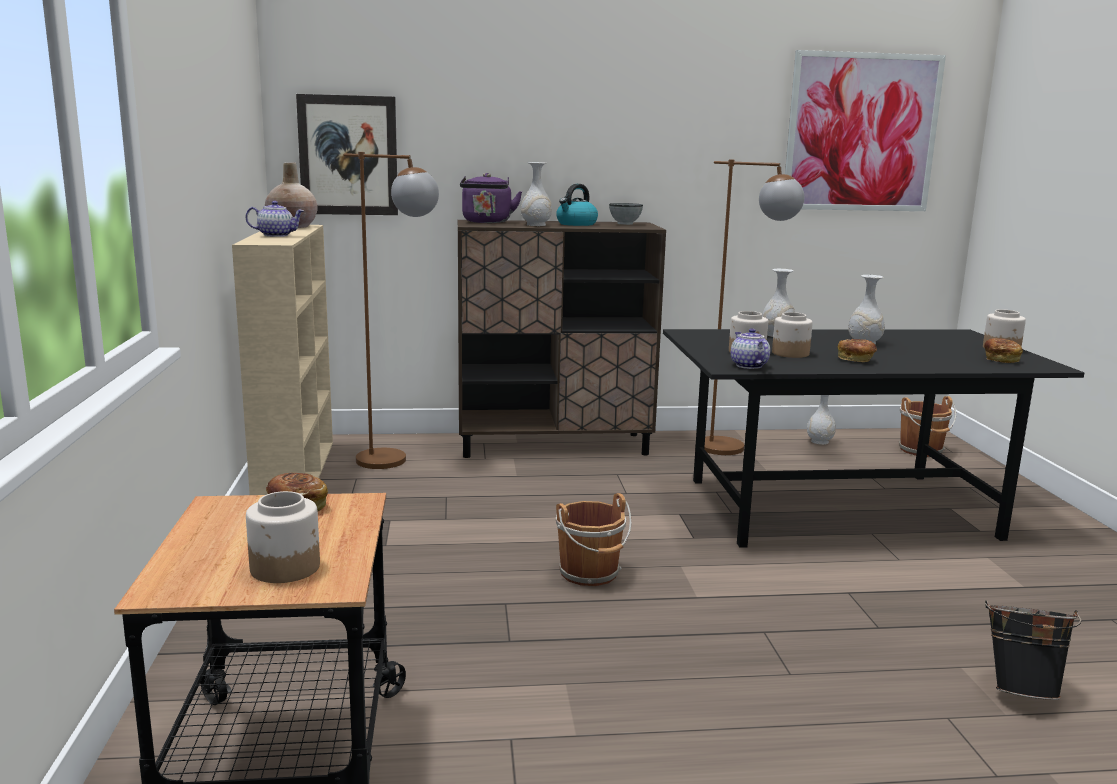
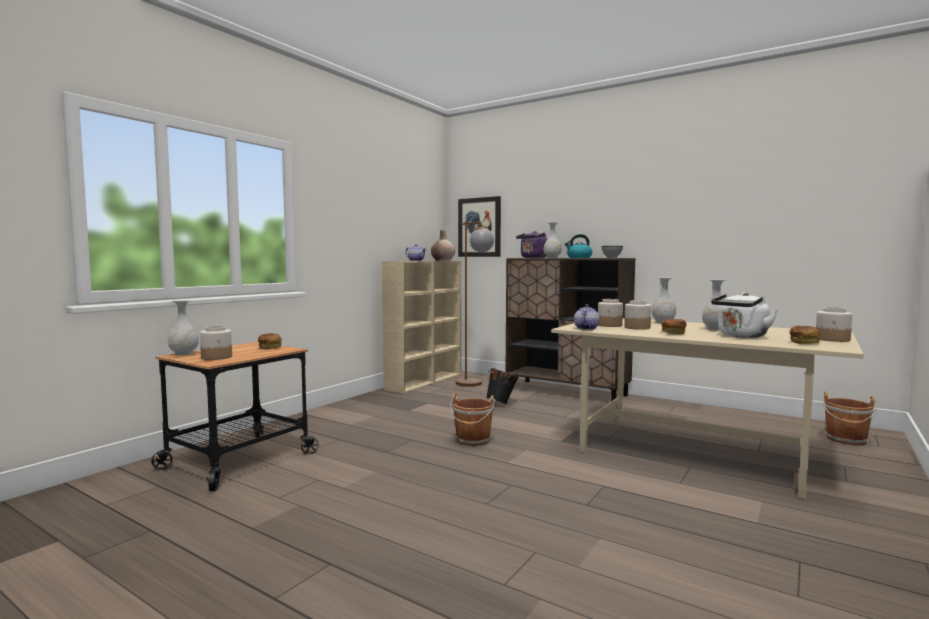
camera: 40 degrees right, 10 degrees down
(736, 451) = (680, 413): brown floor lamp -> none
(820, 441) = (759, 420): white vase -> white vase (184, 354)
(837, 509) = (691, 451): black dining table -> beige dining table
(861, 133) = (798, 190): picture -> none
(925, 355) = (741, 336): none -> white kettle
(1020, 690) = (618, 561): black bucket -> black bucket (502, 404)

